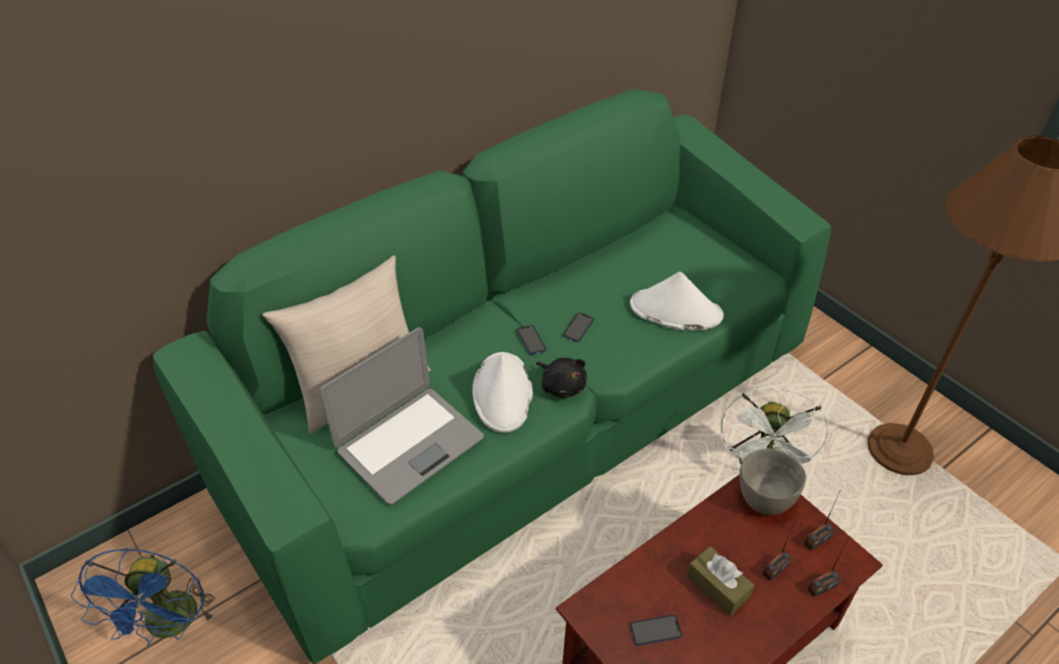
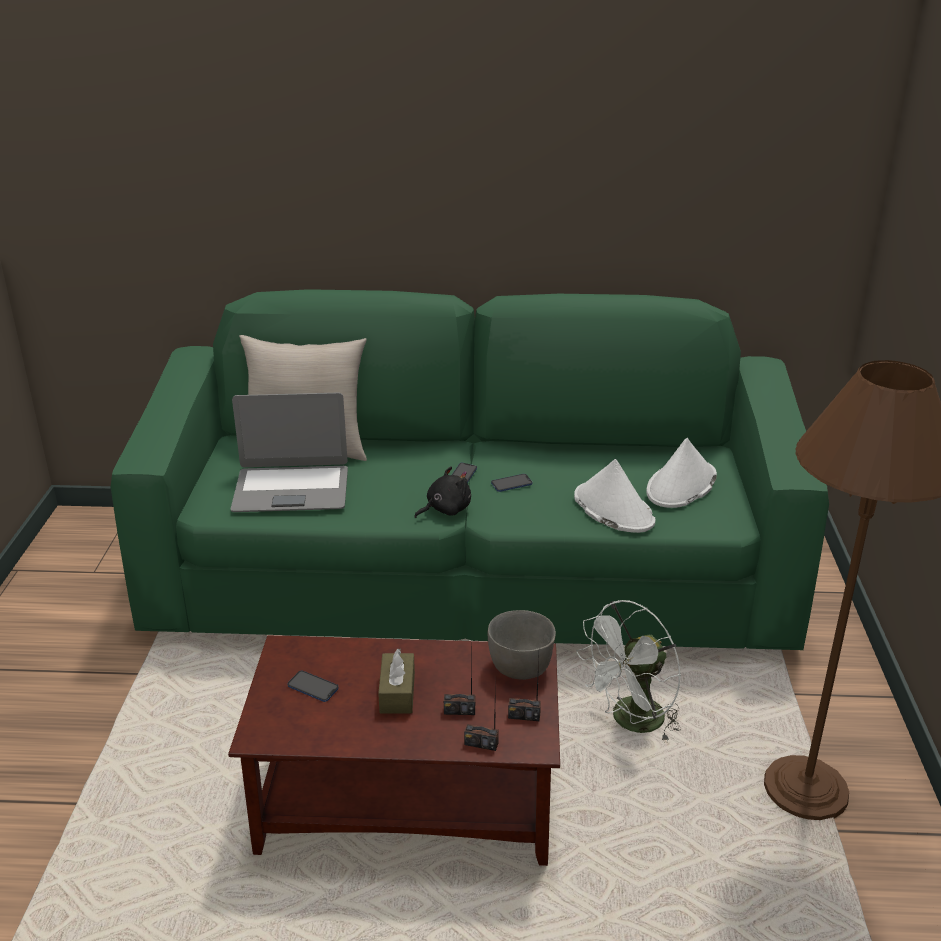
camera: 40 degrees right, 15 degrees down
(170, 626) = (91, 568): blue fan -> none
(503, 393) = (395, 494): white hat -> white hat (681, 485)
(562, 385) = (445, 509): black plush toy -> black plush toy turned 120 degrees counterclockwise

